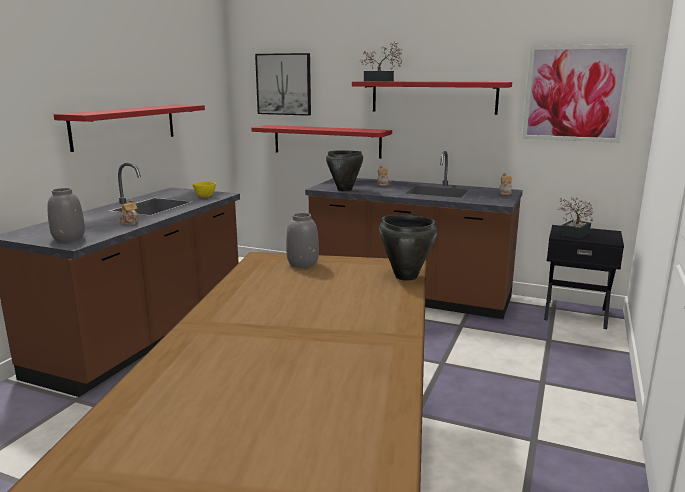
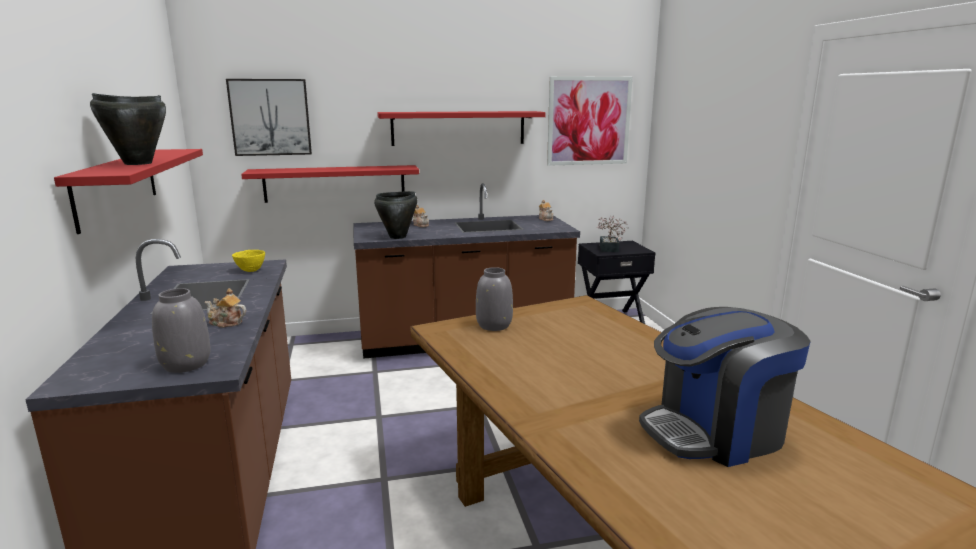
camera: 35 degrees left, 0 degrees up
(295, 372) = (715, 432): none -> coffee machine
(382, 81) = (408, 112): potted plant -> none
(405, 276) = (605, 314): black cooking pot -> black cooking pot (137, 163)

